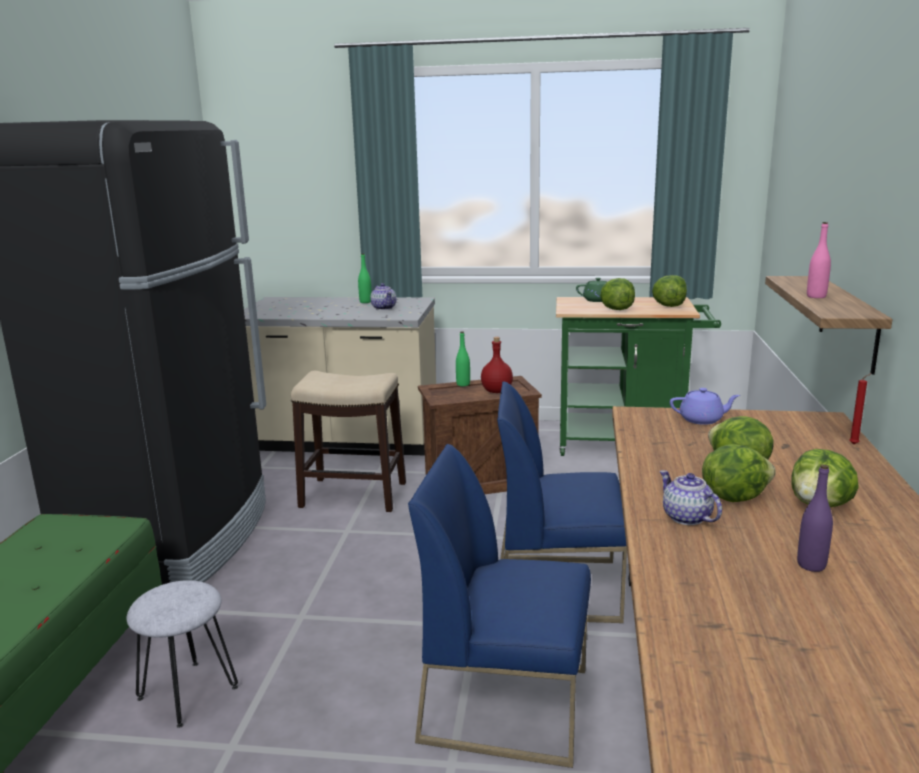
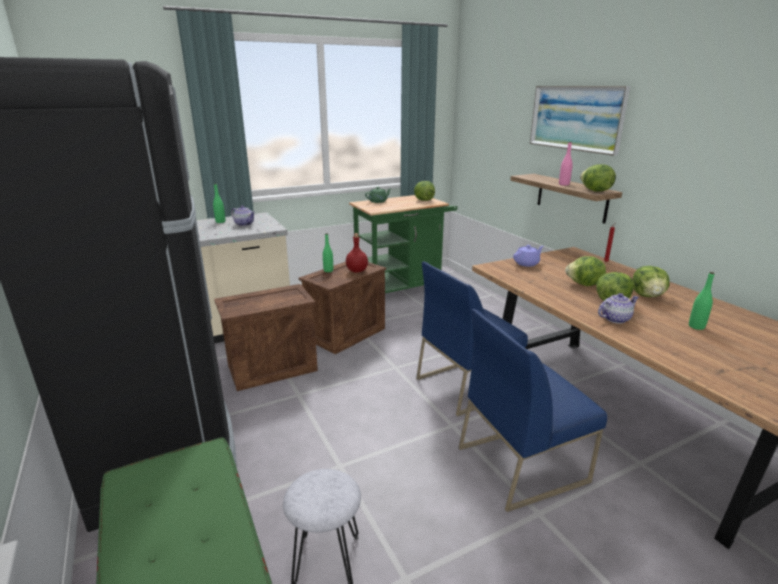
camera: 35 degrees left, 5 degrees up
(354, 495) = (273, 368): stool -> crate
(616, 309) = (400, 206): lettuce -> lettuce (595, 191)
(687, 518) = (615, 319): teapot -> teapot turned 135 degrees clockwise
(811, 565) = (696, 326): purple bottle -> green bottle
(861, 181) = (576, 118): none -> picture

